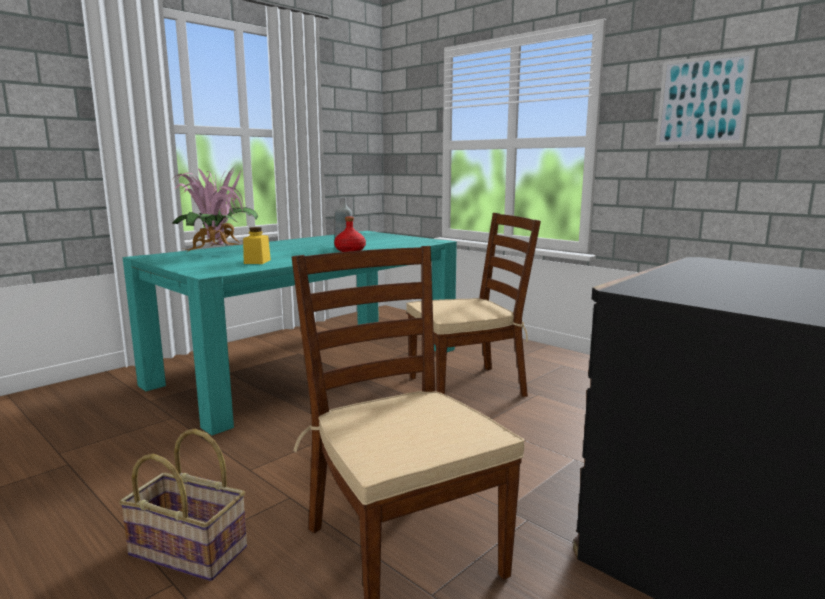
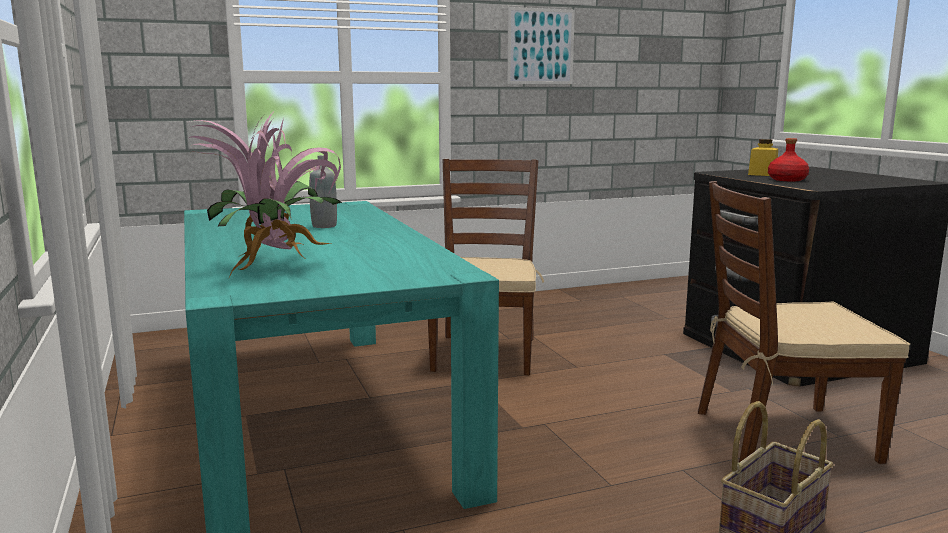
camera: 65 degrees left, 0 degrees up
(257, 262) = (392, 256): yellow jar -> yellow jar (762, 174)
(350, 250) = (366, 227): red bottle -> red bottle (787, 180)

